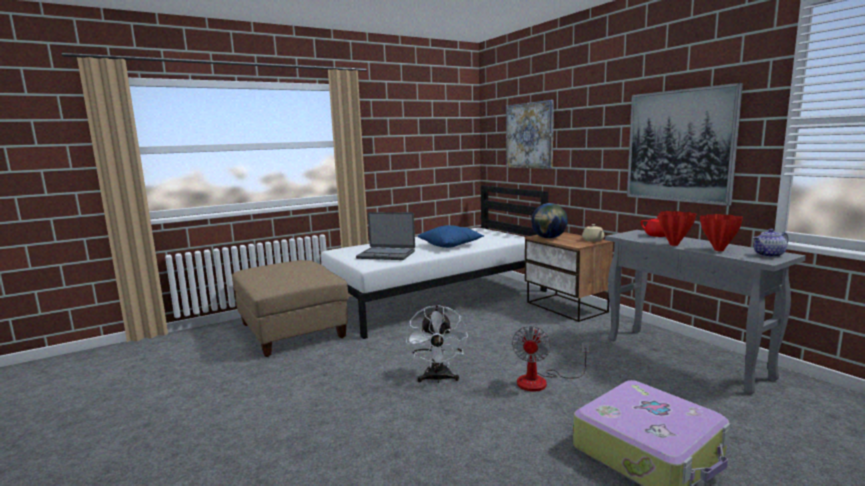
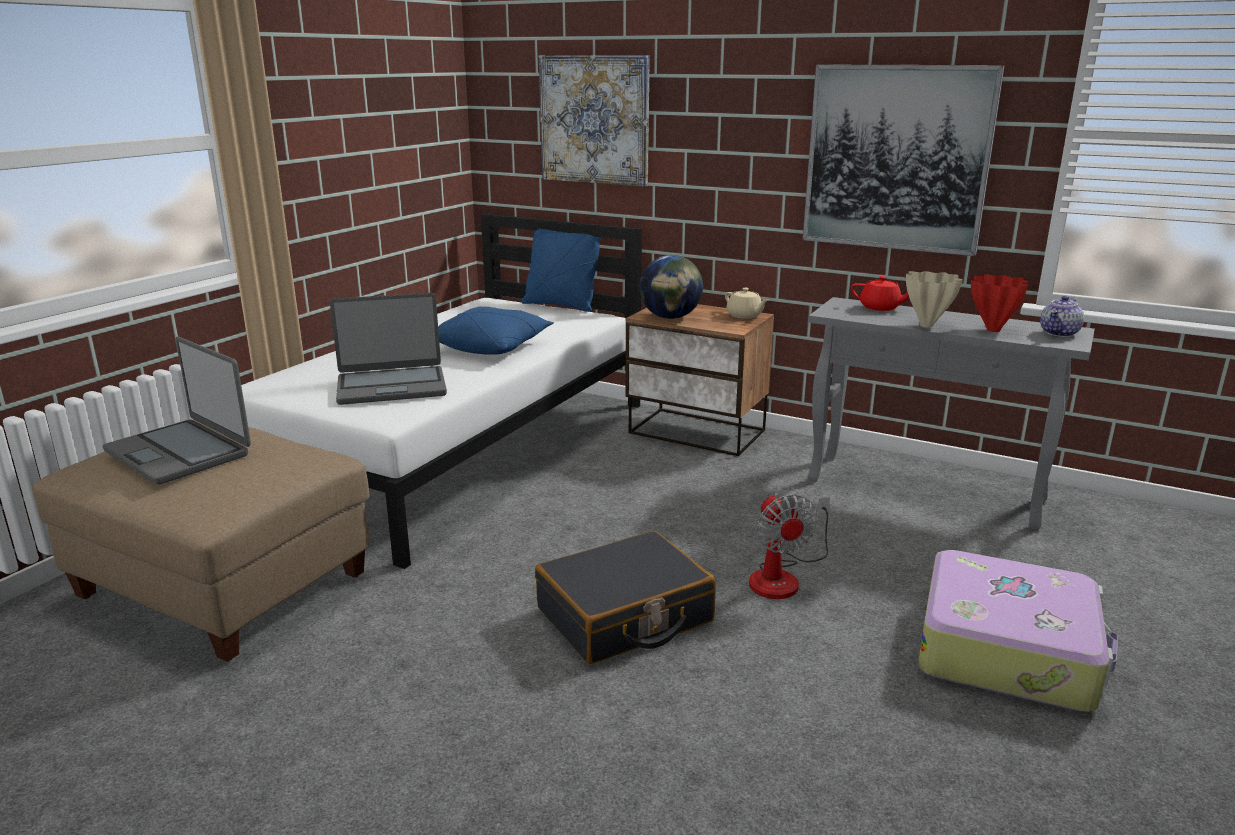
camera: 30 degrees left, 10 degrees up
(282, 267) = (179, 452): none -> laptop
(438, 379) = (625, 616): white fan -> black suitcase
(510, 232) = (561, 306): none -> blue pillow
(674, 245) = (927, 326): red vase -> beige vase

